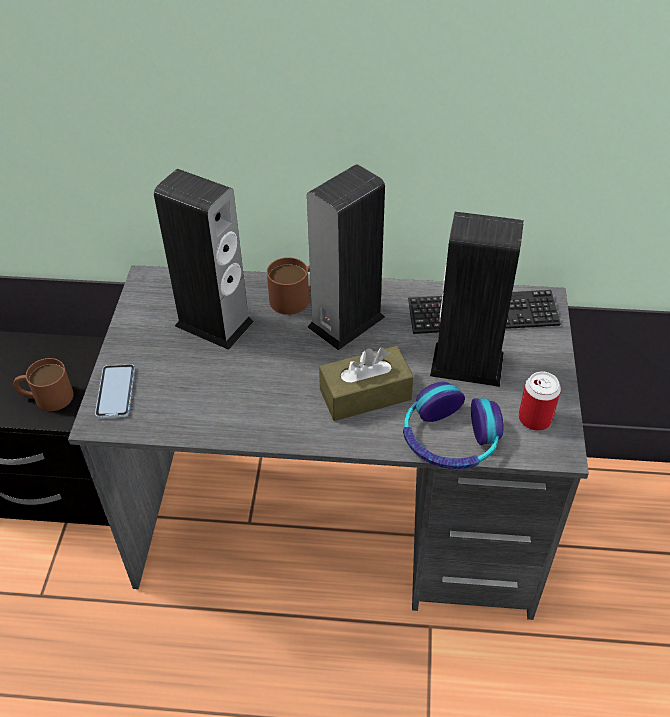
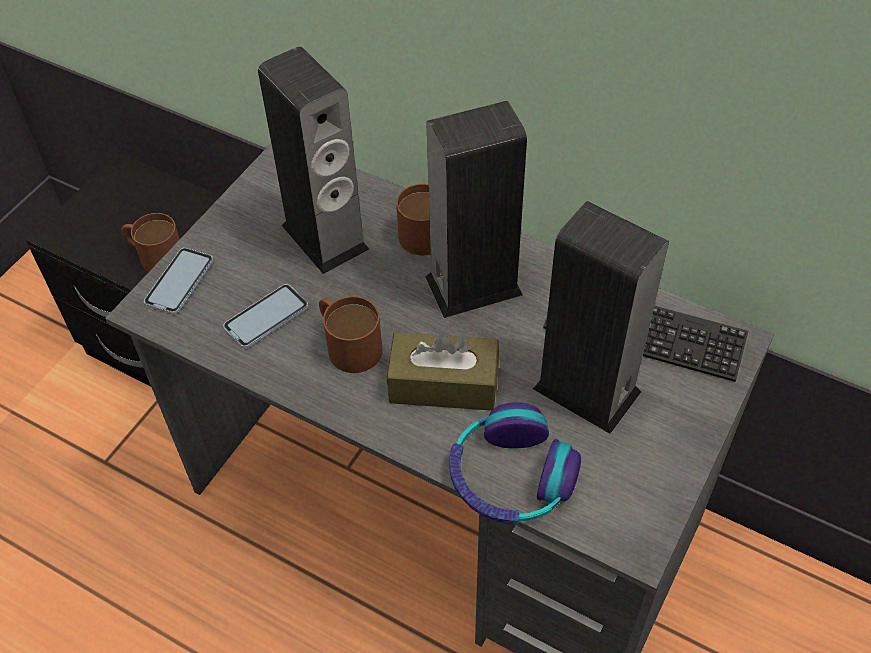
camera: 25 degrees right, 5 degrees up
(202, 394) = (266, 317): none -> phone
(277, 391) = (348, 343): none -> brown mug
(535, 418) = (630, 491): can -> none

